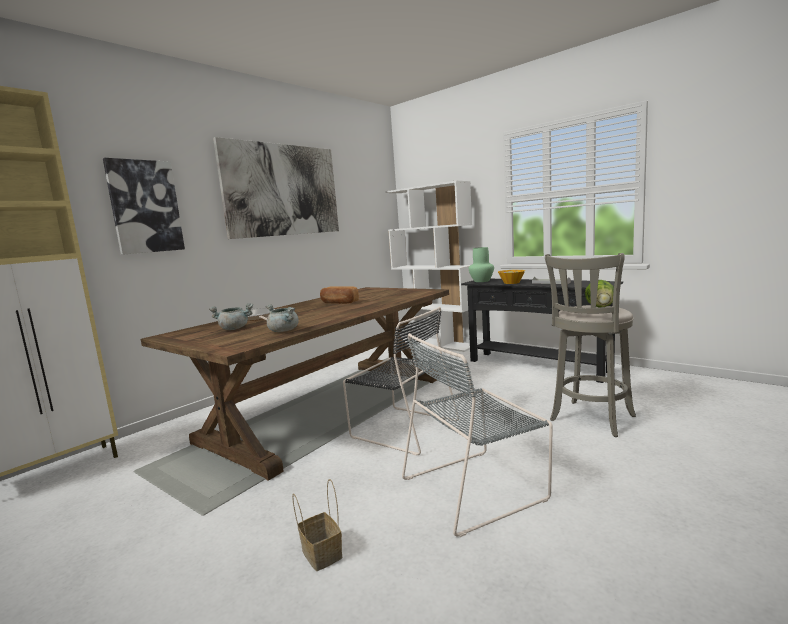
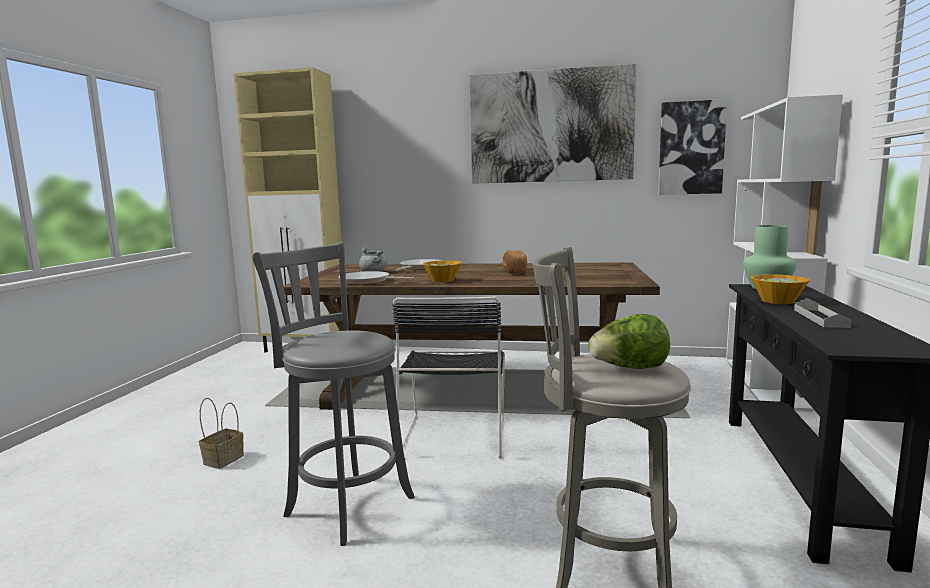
camera: 60 degrees right, 0 degrees up
(145, 207) = (398, 151): picture -> picture (691, 148)
(284, 331) = (367, 281): grey cooking pot -> frying pan
(332, 315) = (442, 280): none -> bowl
(476, 487) = (345, 504): grey chair -> grey stool

